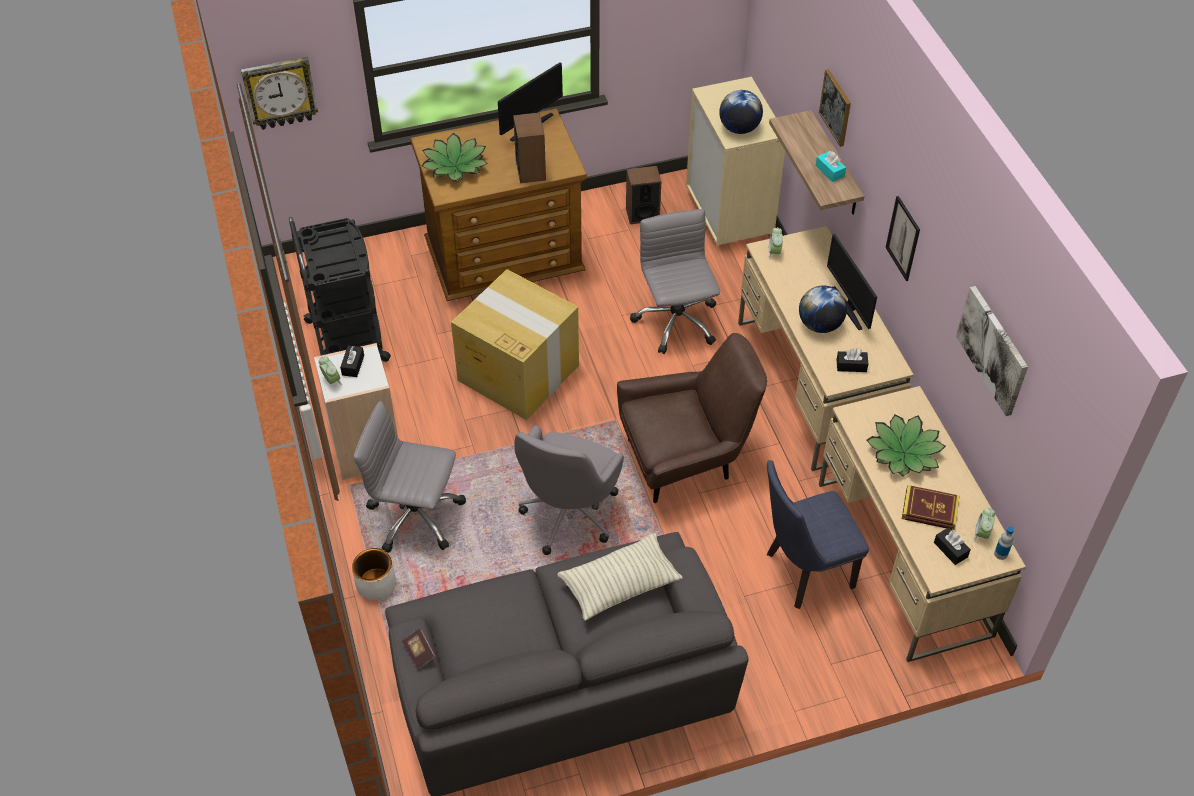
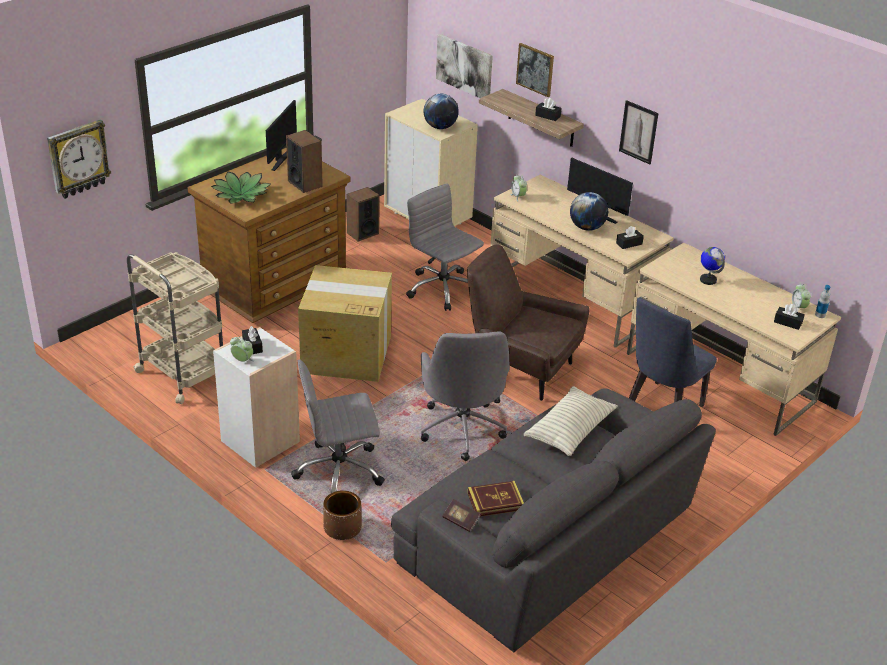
camera: 30 degrees left, 15 degrees down
(348, 340) = (184, 374): black cart -> beige cart
(376, 583) = (342, 527): white planter -> brown planter
(685, 460) = (520, 369): brown armchair -> brown armchair turned 105 degrees counterclockwise
(829, 171) = (547, 116): turquoise tissue box -> black tissue box
(904, 452) = (708, 280): potted plant -> globe
(929, 509) = (754, 305): book -> book (495, 501)
(993, 350) = (765, 161): picture -> picture (464, 66)

